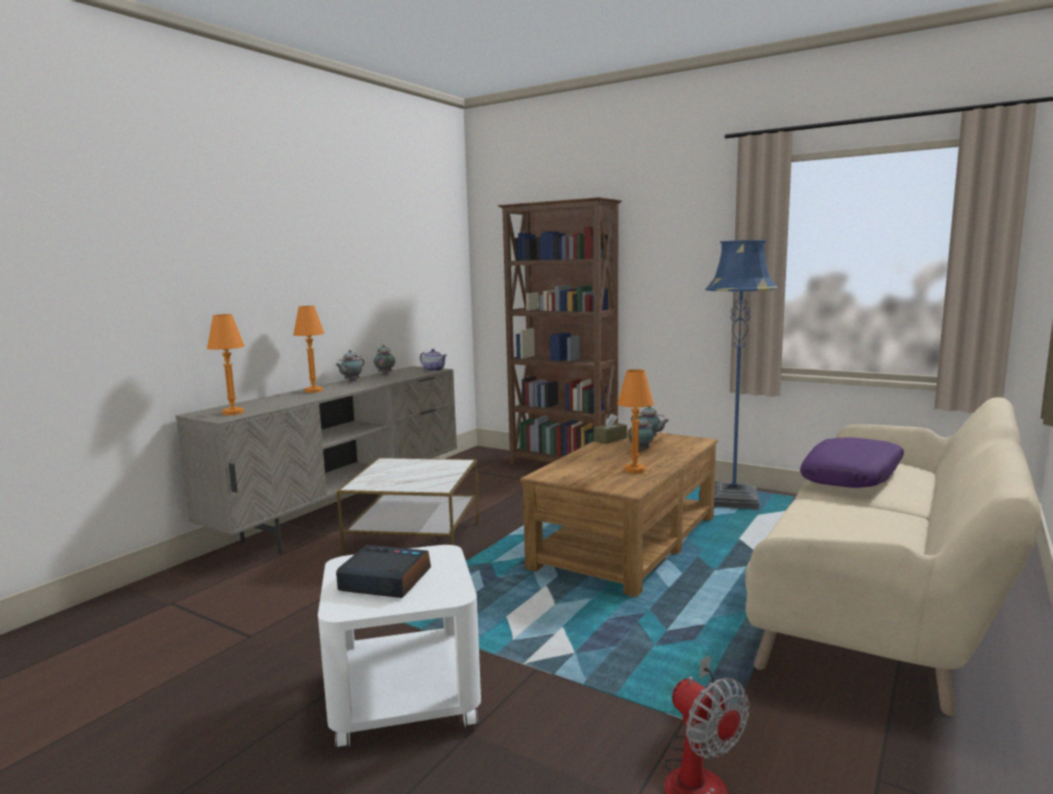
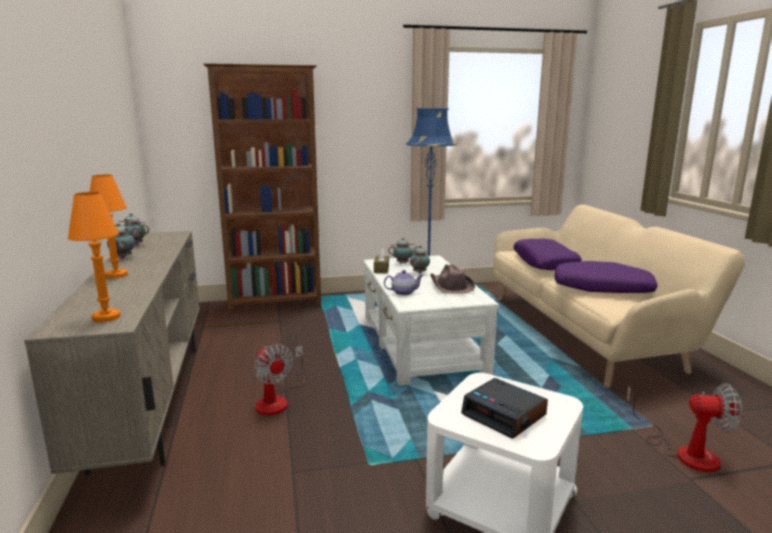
camera: 45 degrees left, 5 degrees up
(384, 580) = (505, 415): alarm clock -> alarm clock turned 105 degrees counterclockwise
(415, 542) = (277, 400): side table -> fan
(434, 370) = (176, 234): teapot -> teapot (403, 292)
(625, 541) = (420, 344): brown coffee table -> white coffee table
(634, 470) = (450, 286): orange table lamp -> brown hat
(844, 524) = (601, 289): none -> purple pillow

